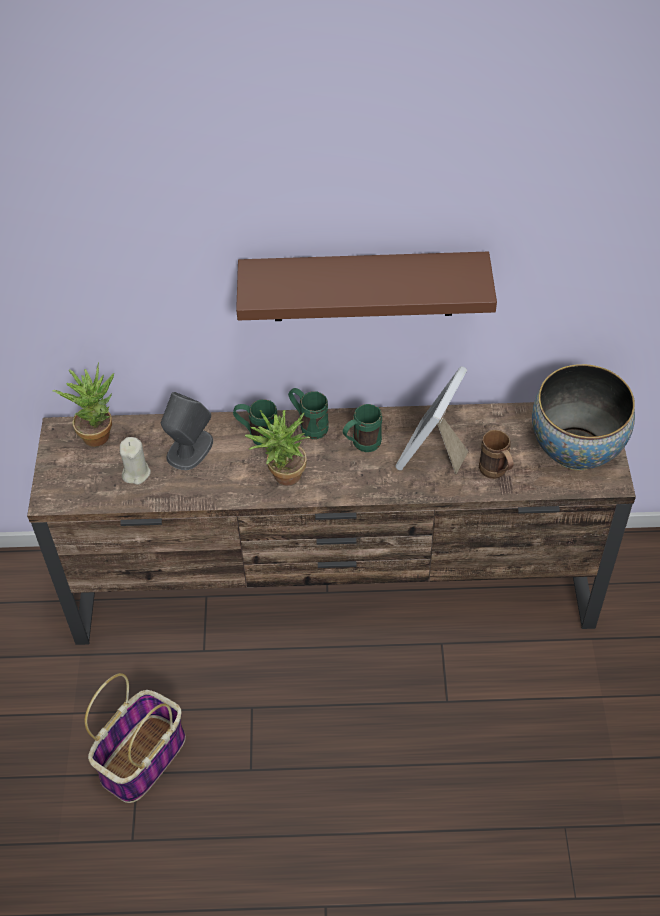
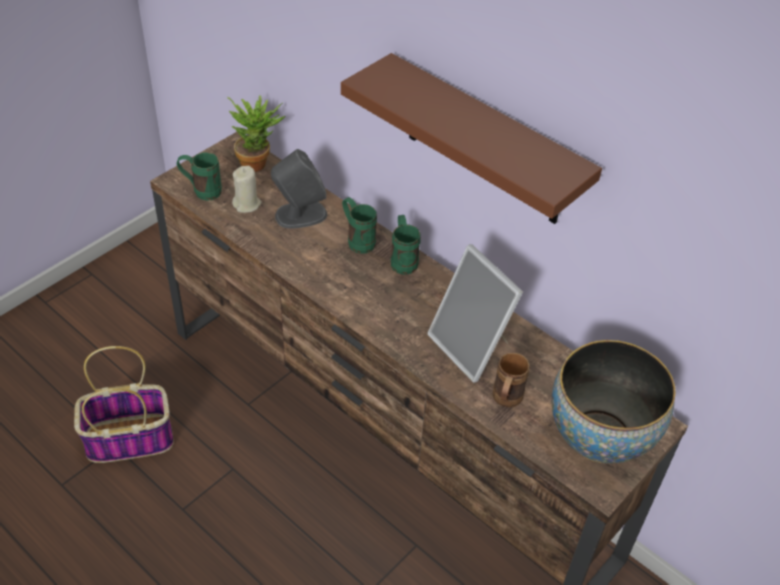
camera: 40 degrees right, 5 degrees down
(282, 477) = (338, 279): potted plant -> none
(361, 445) = (424, 301): green mug -> green mug (201, 191)
(432, 453) = (472, 347): picture frame -> picture frame turned 105 degrees counterclockwise

